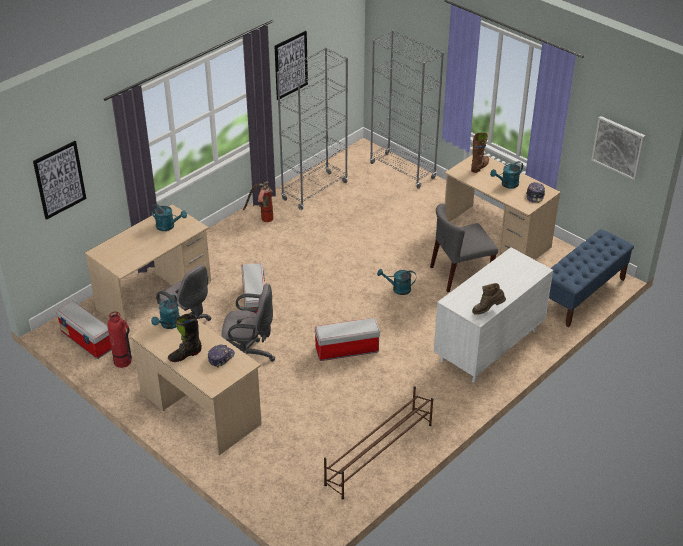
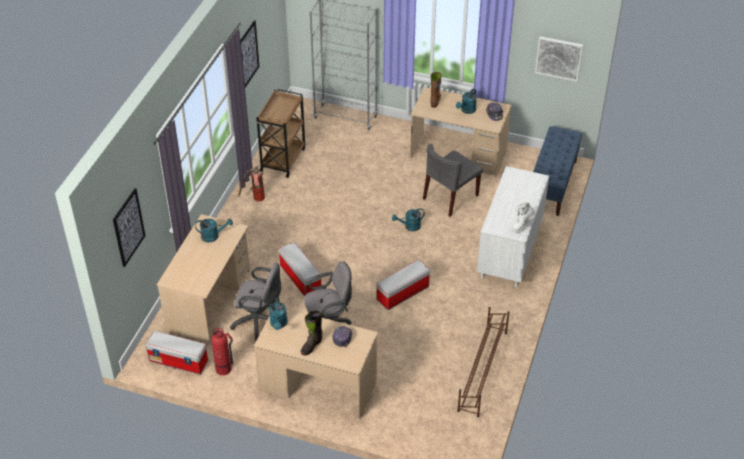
camera: 25 degrees left, 5 degrees up
(315, 191) = (283, 159): grey bookcase -> brown cart
(487, 309) = (522, 225): brown boot -> white boot

